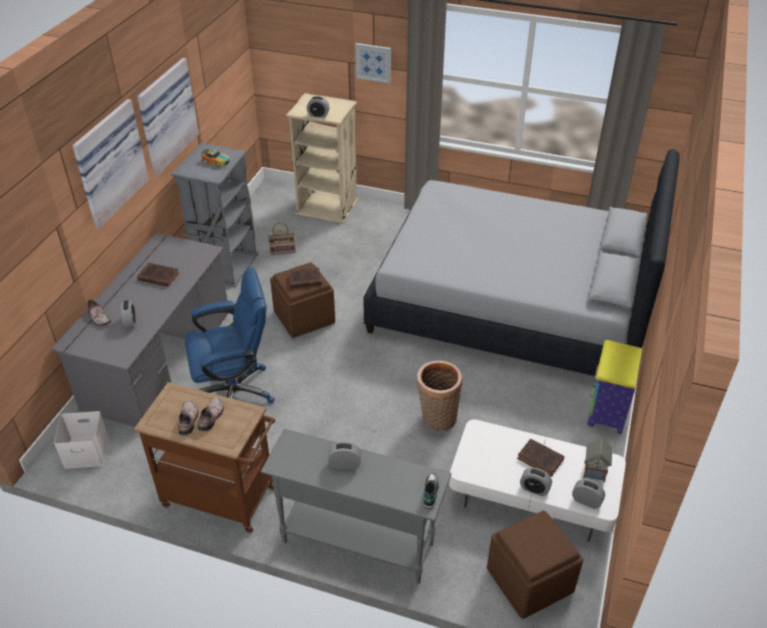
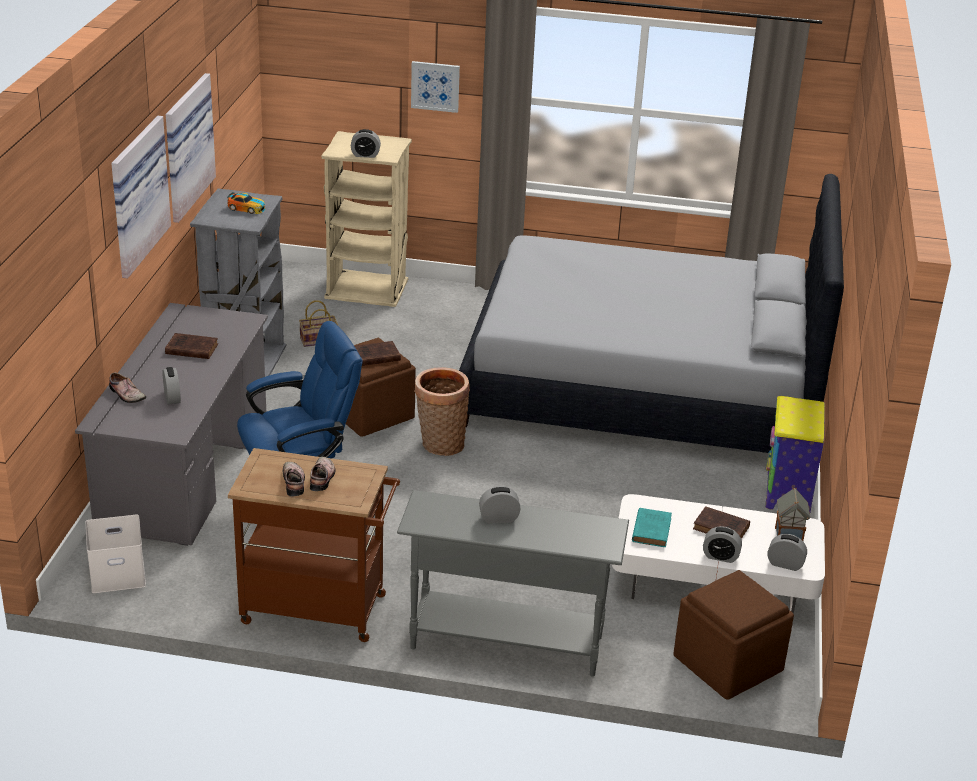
camera: 10 degrees left, 10 degrees down
(430, 493) = (609, 539): shoe -> none
(437, 418) = (575, 511): basket -> basket (440, 445)
(483, 456) = (651, 529): none -> turquoise book

